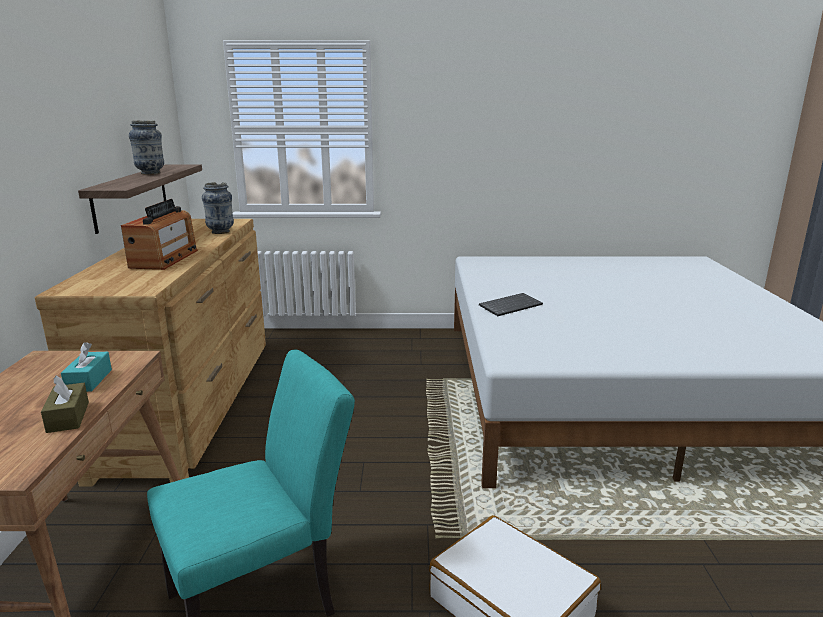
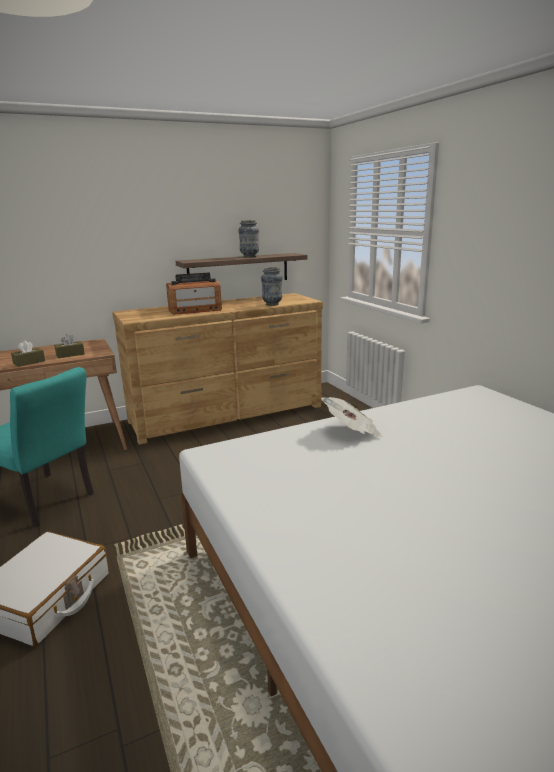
camera: 65 degrees right, 0 degrees up
(89, 380) = (70, 354): turquoise tissue box -> brown tissue box
(510, 305) = (352, 431): keyboard -> newspaper

